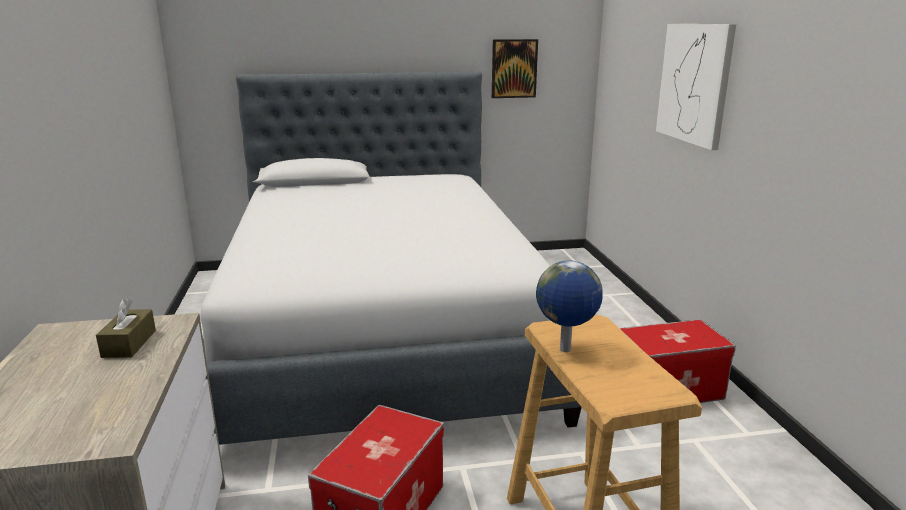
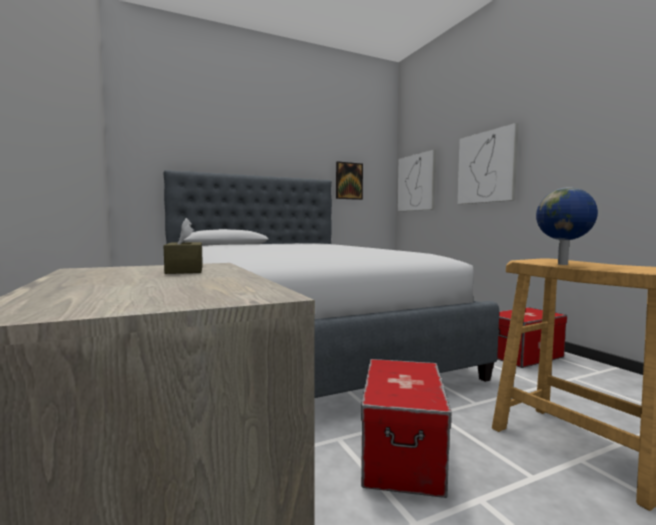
camera: 15 degrees left, 15 degrees down
(619, 75) = (416, 182): none -> picture

